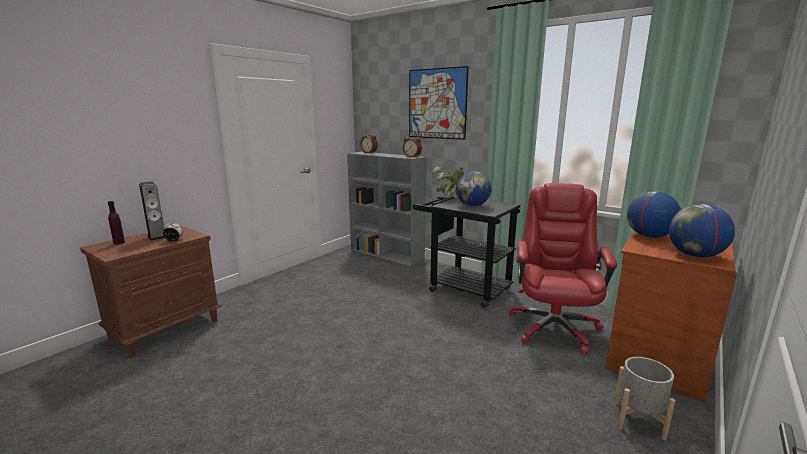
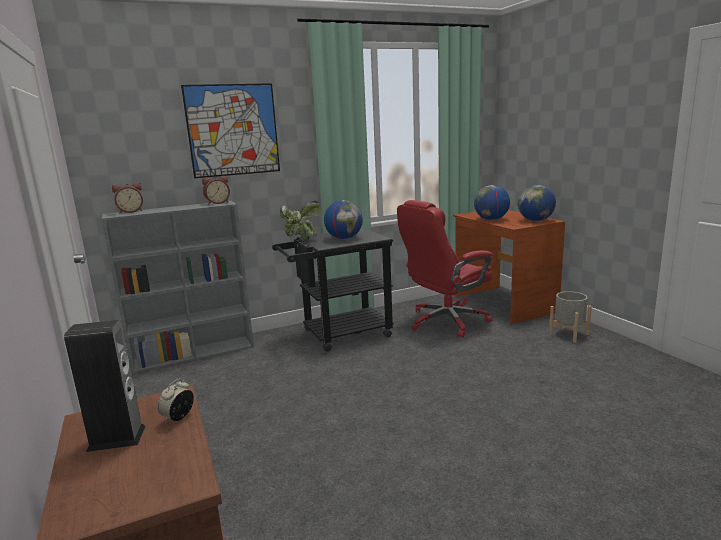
camera: 60 degrees left, 0 degrees up
(119, 243) = (92, 486): purple bottle -> none
(553, 327) = (446, 321): red office chair -> red office chair turned 75 degrees counterclockwise

